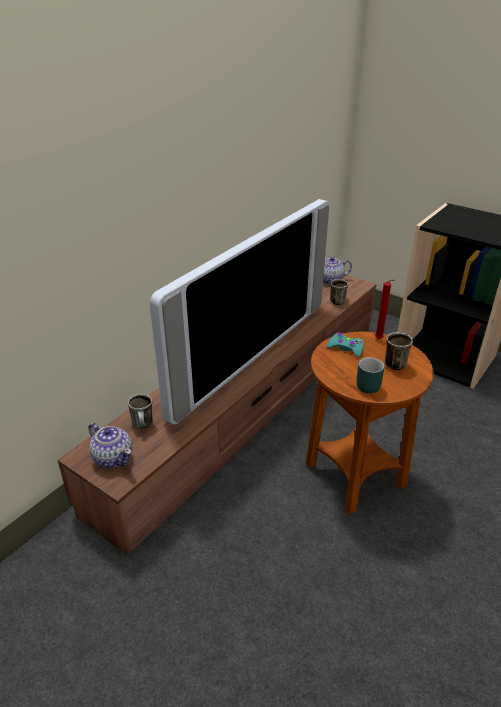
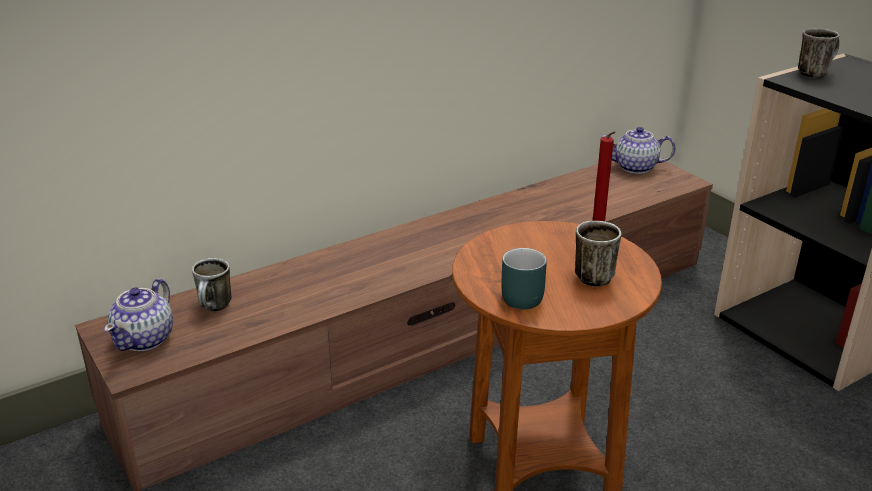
camera: 20 degrees right, 5 degrees down
(113, 457) = (145, 339): teapot -> teapot turned 45 degrees clockwise
(247, 354) = (429, 245): television -> none
(338, 301) = (628, 197): mug -> mug (814, 73)
(346, 348) = (531, 241): turquoise game controller -> none

